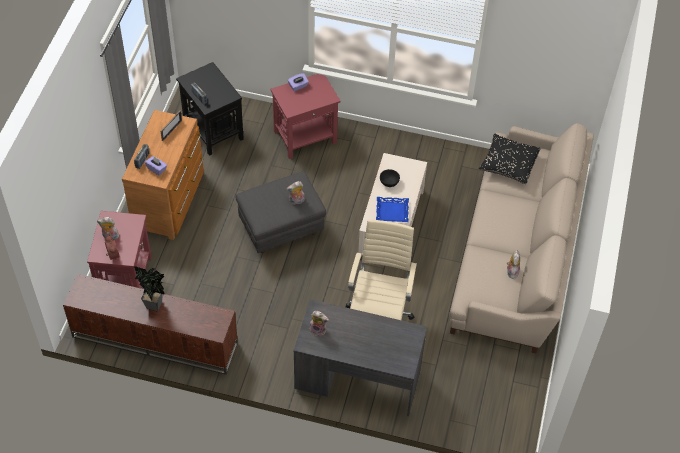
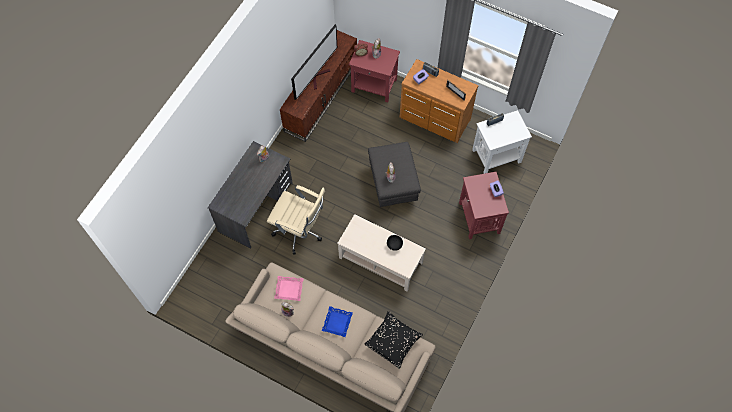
camera: 105 degrees right, 10 degrees up
(155, 307) = (318, 76): potted plant -> television
(213, 130) = (496, 155): black side table -> white side table
(392, 211) = (366, 240): blue tray -> blue tray (337, 322)
(484, 277) = (289, 289): none -> pink tray

